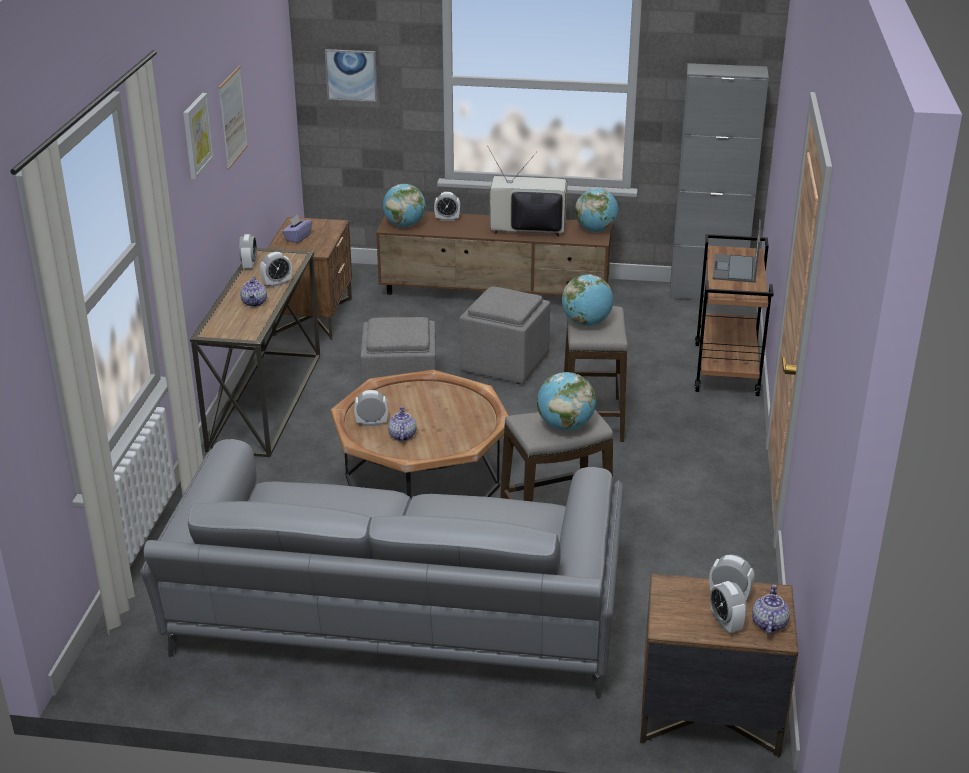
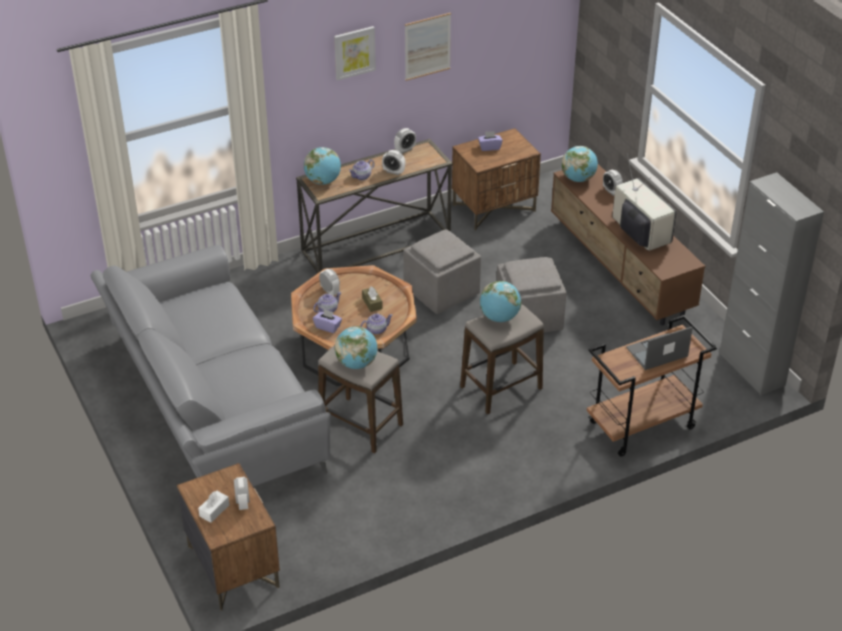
camera: 55 degrees right, 10 degrees up
(351, 75) = (603, 46): picture -> none
(428, 405) = (372, 303): none -> brown tissue box
(432, 446) = (328, 327): none -> purple tissue box
(595, 230) = (680, 264): globe -> globe (323, 181)
(725, 623) = (214, 510): alarm clock -> white tissue box
(768, 624) = (227, 528): teapot -> teapot (376, 329)

